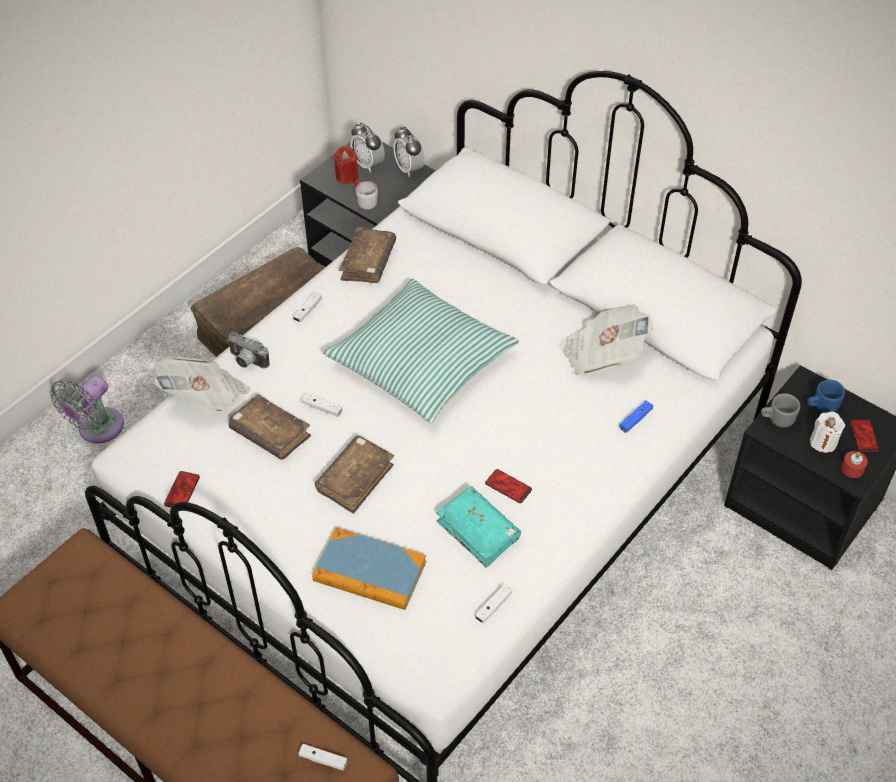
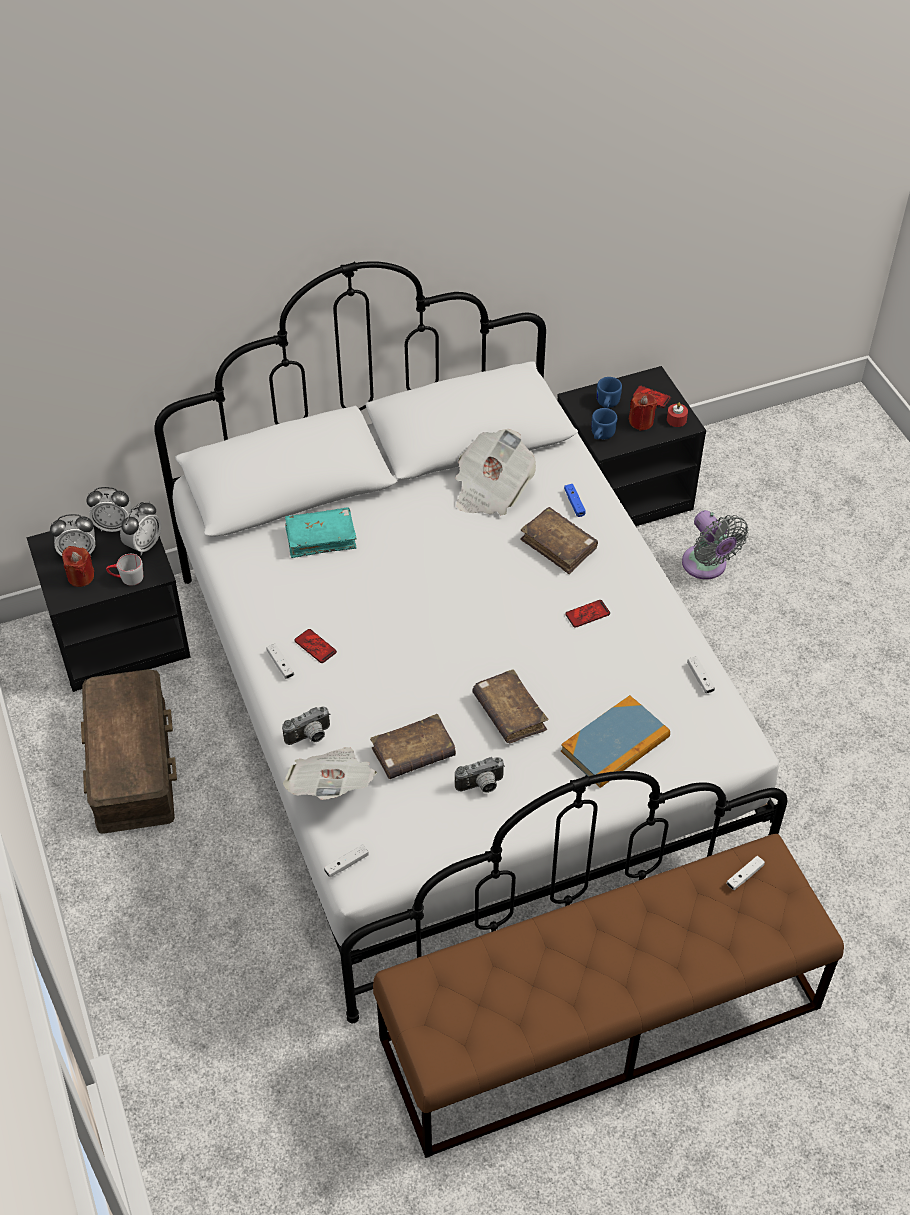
camera: 60 degrees left, 0 degrees up
(97, 429) = (156, 972): grey fan -> grey fan (706, 566)
(182, 491) = (434, 848): phone -> phone (315, 646)
(264, 494) = (481, 786): none -> camera
(322, 408) = (410, 703): white game controller -> white game controller (346, 864)
(368, 262) = (255, 594): brown book -> brown book (558, 546)
(403, 193) = (144, 545): none -> alarm clock
(421, 362) = (408, 610): pillow -> none
(478, 531) = (620, 654): turquoise book -> turquoise book (321, 538)
(776, 419) = (601, 435): grey mug -> blue mug
(823, 442) = (641, 422): white candle -> red candle

